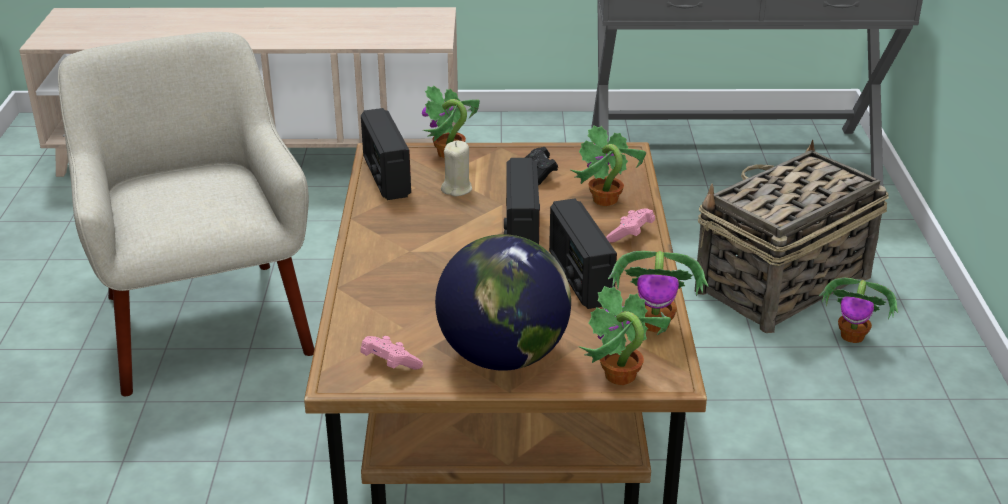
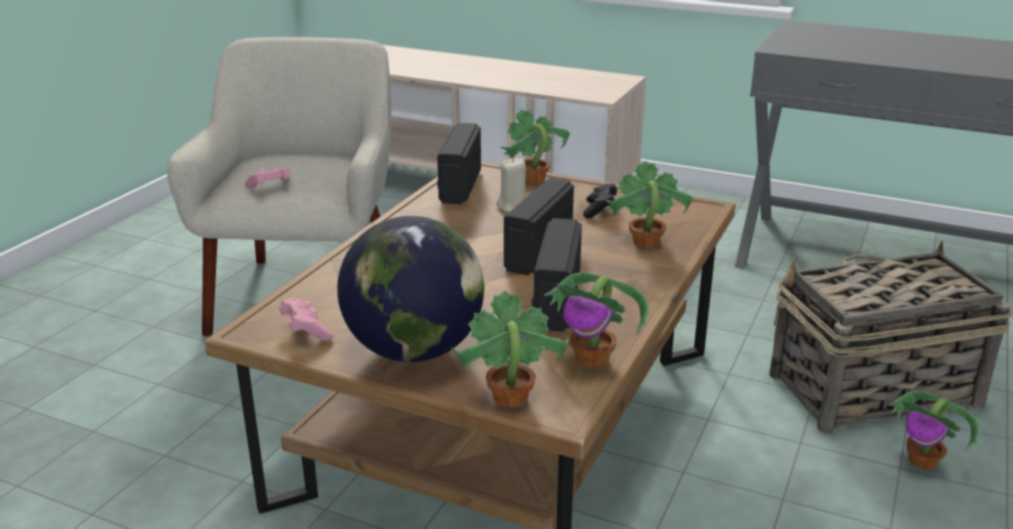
camera: 25 degrees right, 5 degrees down
(631, 235) = (643, 276): pink game controller -> pink game controller (271, 188)

